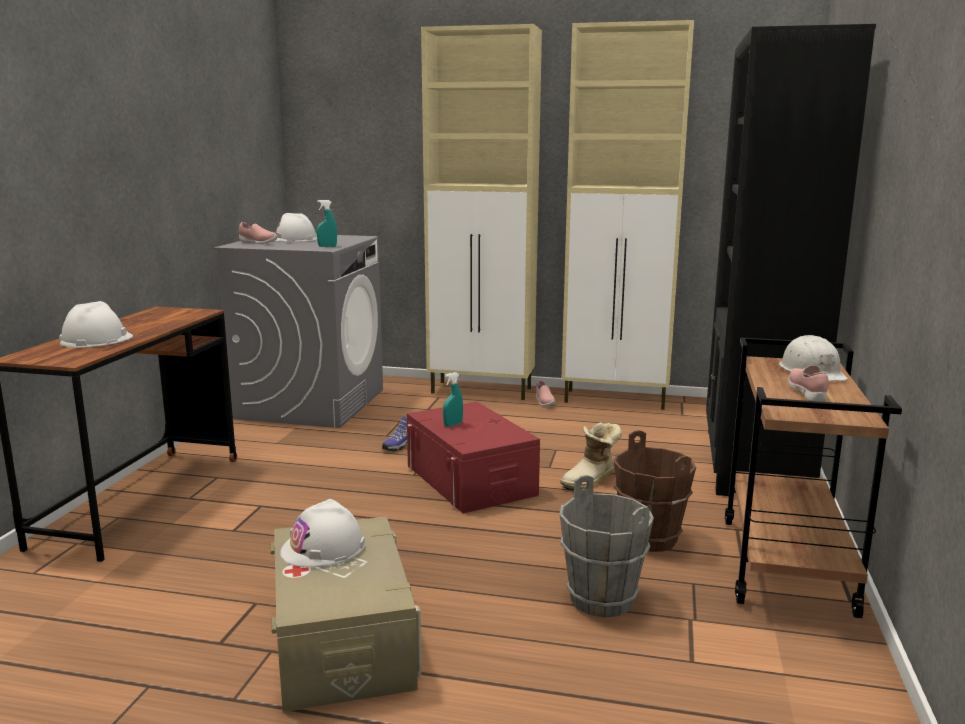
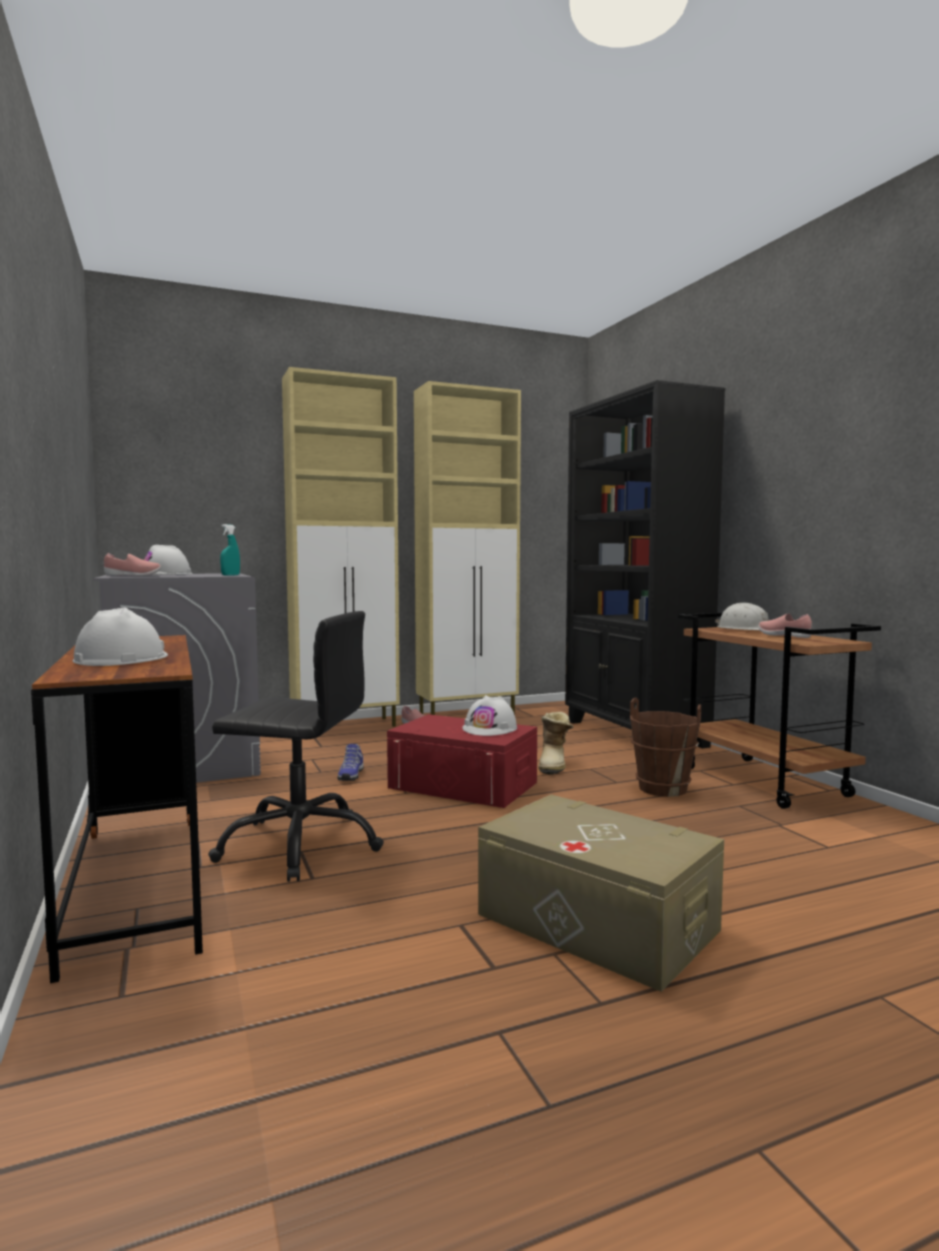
camera: 35 degrees left, 10 degrees down
(269, 500) = (300, 844): none -> black office chair
(323, 548) = (558, 825): white hard hat -> white hard hat (490, 728)
(453, 424) = (448, 730): turquoise spray bottle -> none
(601, 600) = (710, 831): grey bucket -> none

